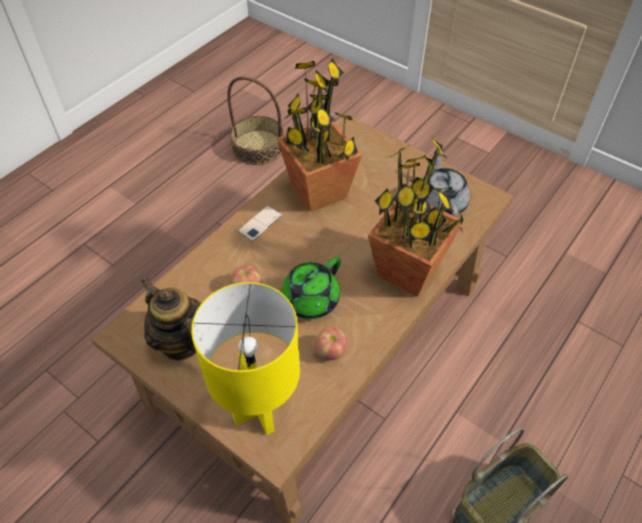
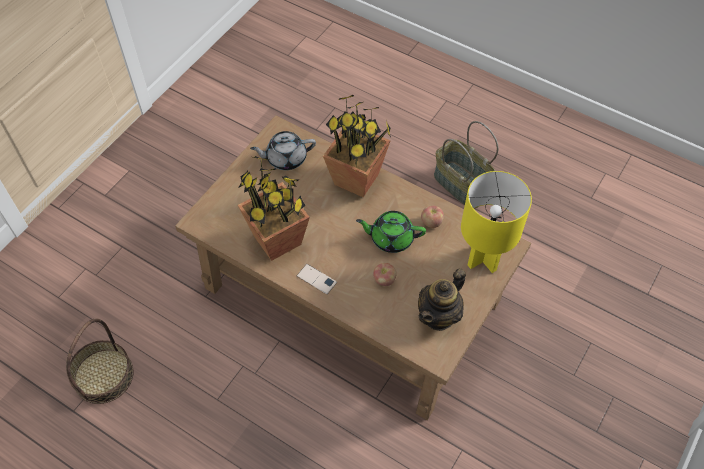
camera: 95 degrees left, 5 degrees up
(309, 301) = (391, 238): green teapot -> green teapot turned 150 degrees clockwise

